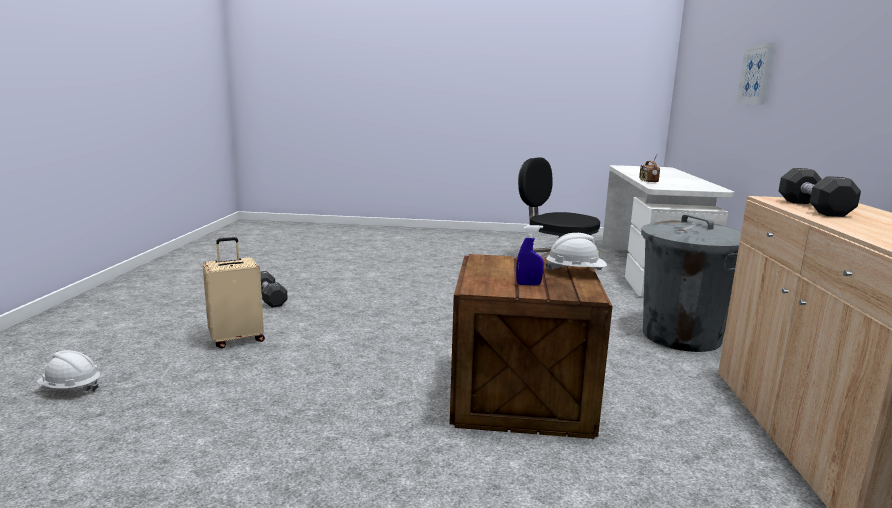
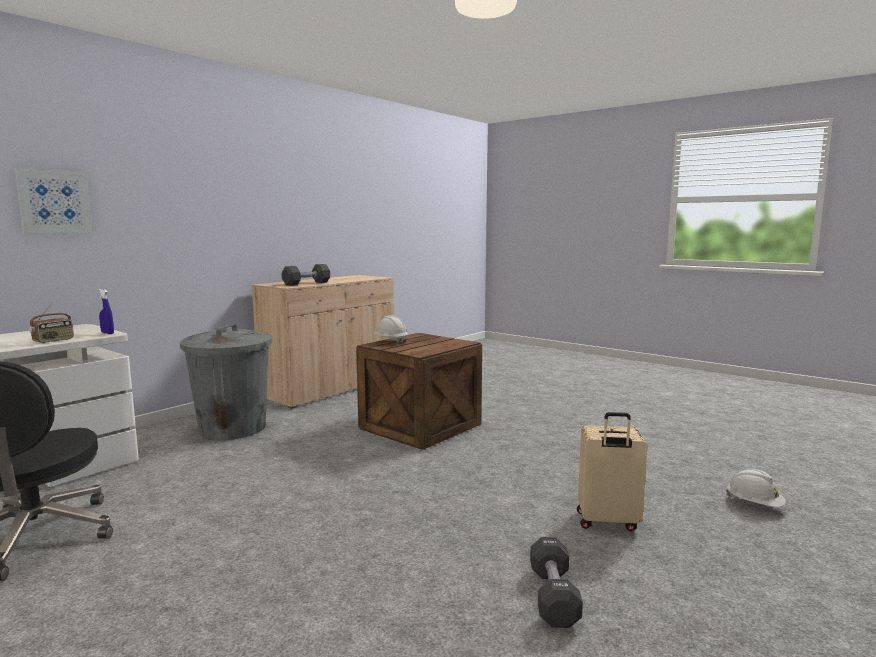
camera: 145 degrees left, 5 degrees down
(528, 284) = (434, 340): blue spray bottle -> blue spray bottle (107, 333)

